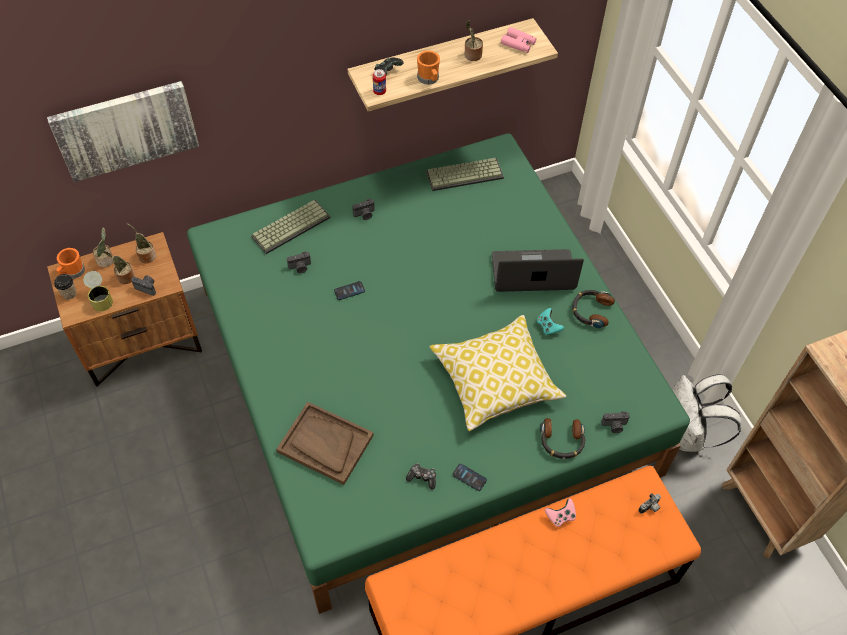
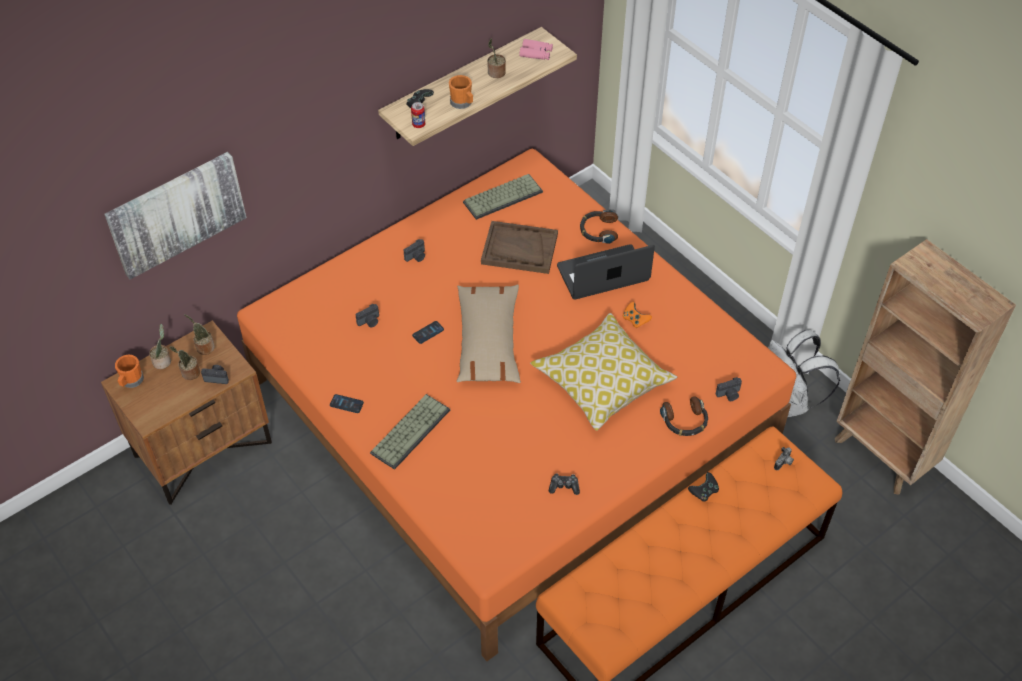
camera: 15 degrees left, 5 degrees down
(69, 293) = (136, 403): cup -> none
(100, 298) = (171, 399): can -> none
(291, 226) = (345, 284): keyboard -> keyboard (410, 430)
(325, 444) = (457, 480): brown tray -> brown tray (519, 249)
(401, 313) = (488, 341): none -> beige pillow
(423, 378) = (512, 412): green bed -> orange bed
(469, 477) = (609, 475): phone -> phone (346, 404)
(548, 326) = (635, 320): turquoise game controller -> orange game controller
(560, 516) = (703, 492): pink game controller -> black game controller
(591, 311) = (671, 296): headphones -> headphones (598, 230)

